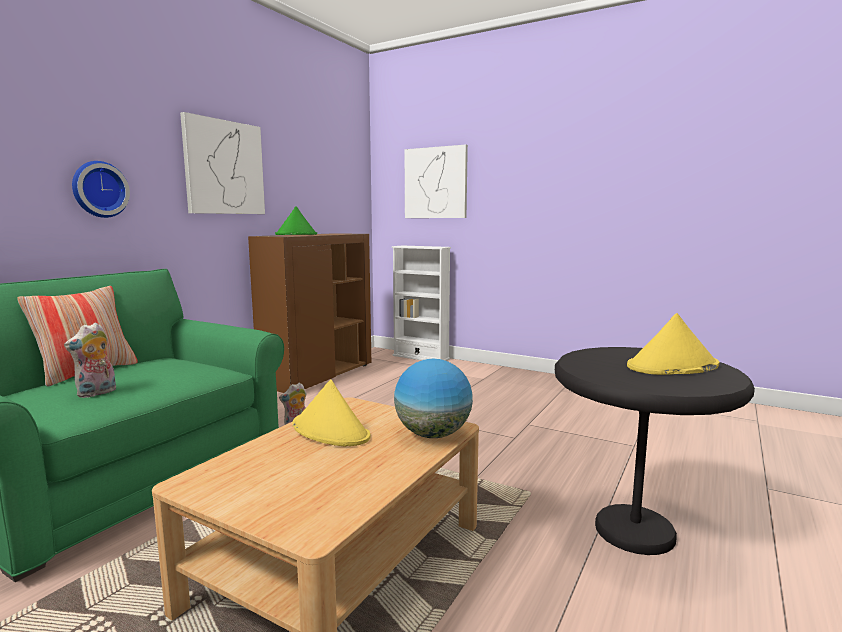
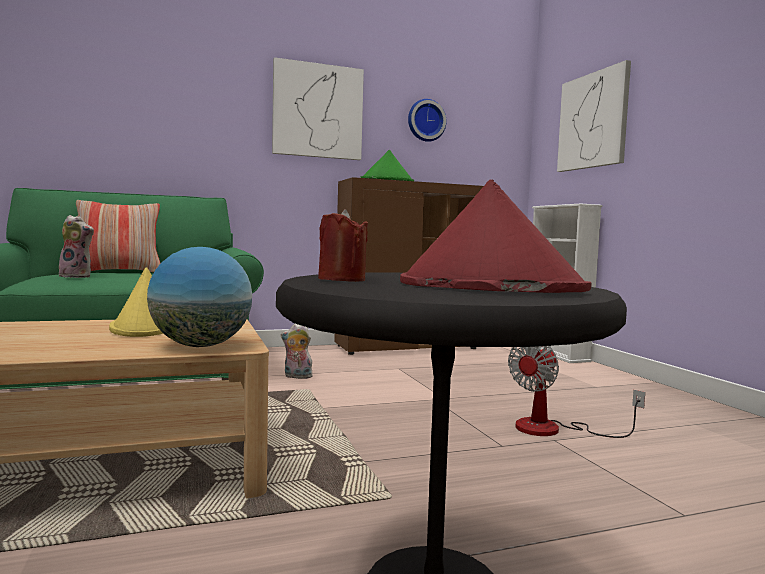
camera: 40 degrees right, 5 degrees down
(97, 393) = (77, 276): plush toy -> plush toy turned 150 degrees counterclockwise
(99, 189) = (186, 127): wall clock -> wall clock (425, 121)
(516, 417) = (553, 429): none -> fan
(613, 377) = (341, 279): none -> red candle
(672, 366) = (488, 287): yellow hat -> red hat

